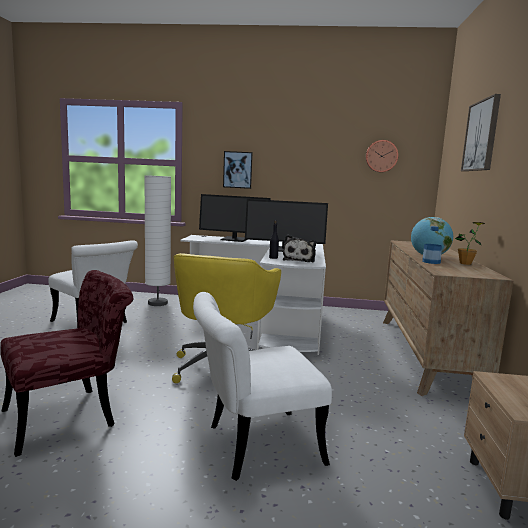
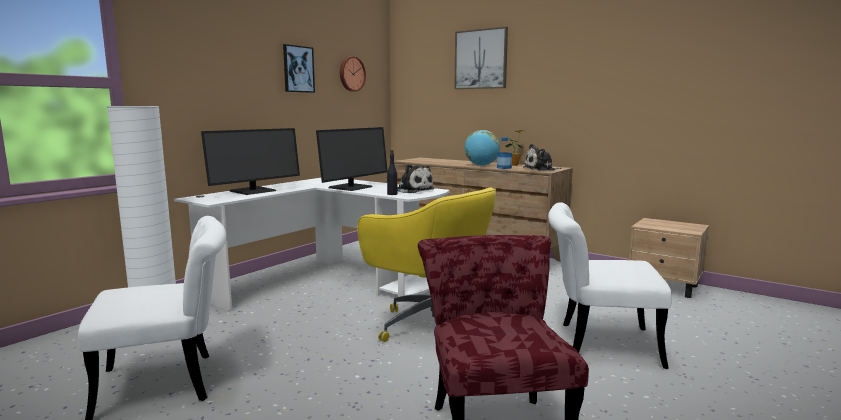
camera: 60 degrees left, 0 degrees up
(237, 170) = (210, 92): picture -> picture (298, 69)
(252, 446) = (597, 343): white chair -> white chair turned 90 degrees clockwise
(456, 271) = (541, 169): none -> plush toy

